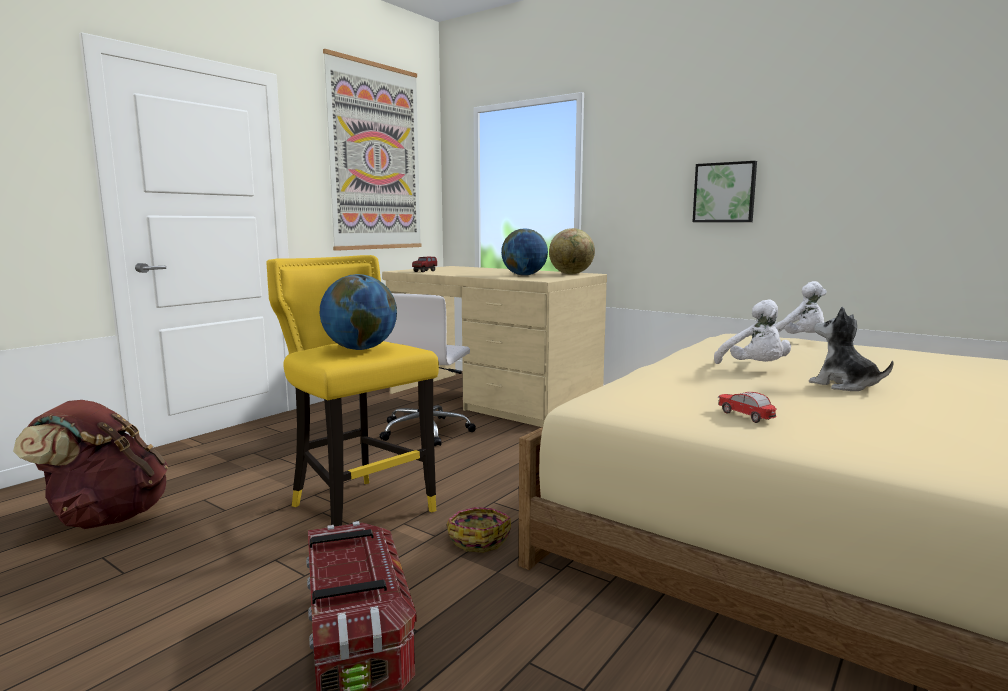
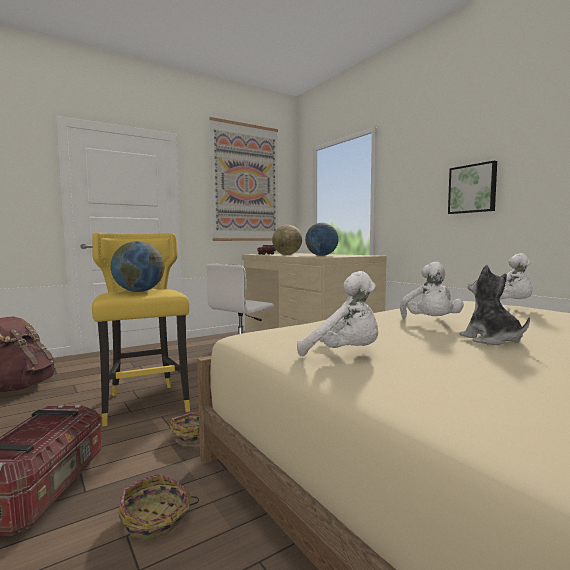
camera: 20 degrees right, 5 degrees down
(543, 638) = (156, 519): none -> basket
(571, 274) = (358, 255): globe -> globe (287, 254)
(745, 417) = (345, 354): toy car -> white plush toy

